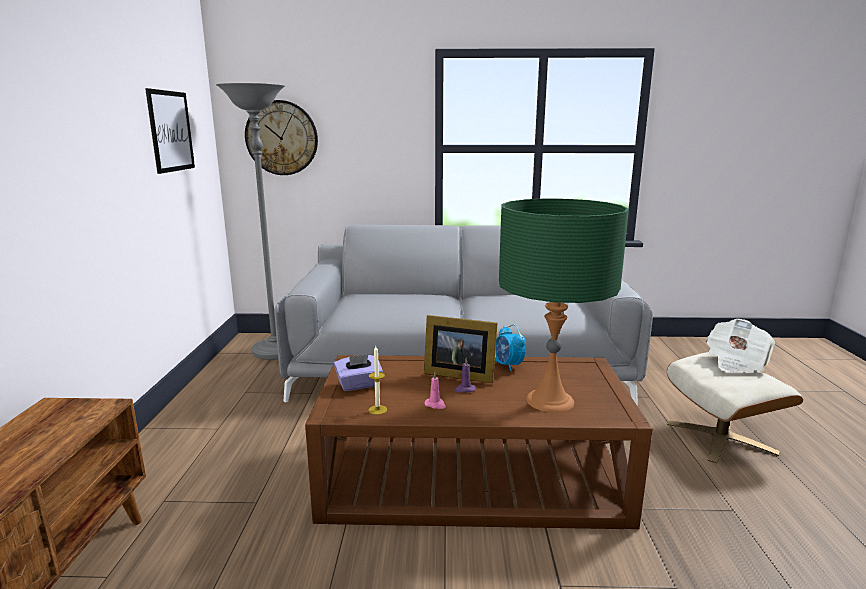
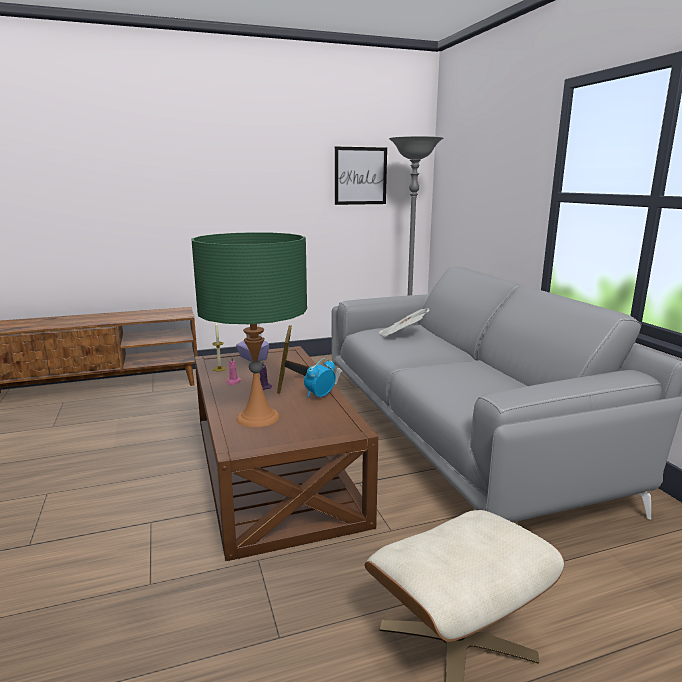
camera: 70 degrees right, 0 degrees up
(282, 138) = (460, 183): wall clock -> none
(735, 362) = (500, 551): newspaper -> newspaper (402, 335)

